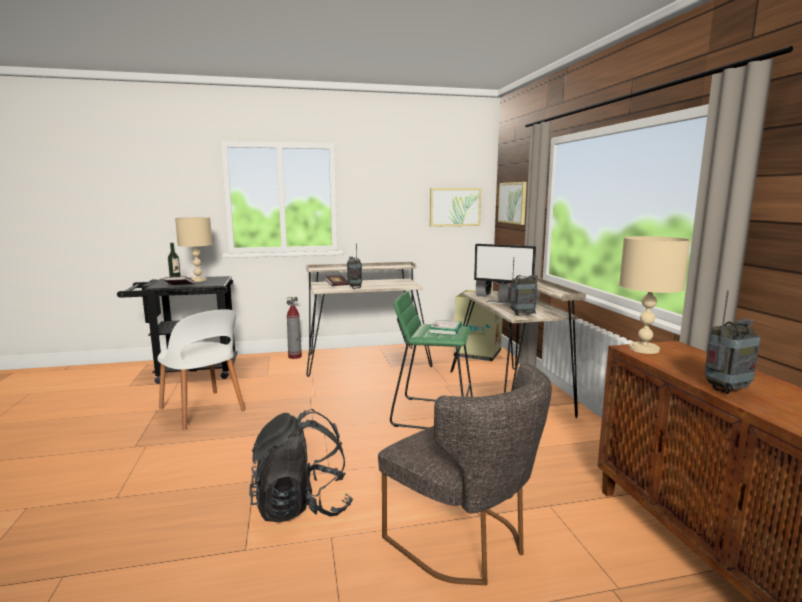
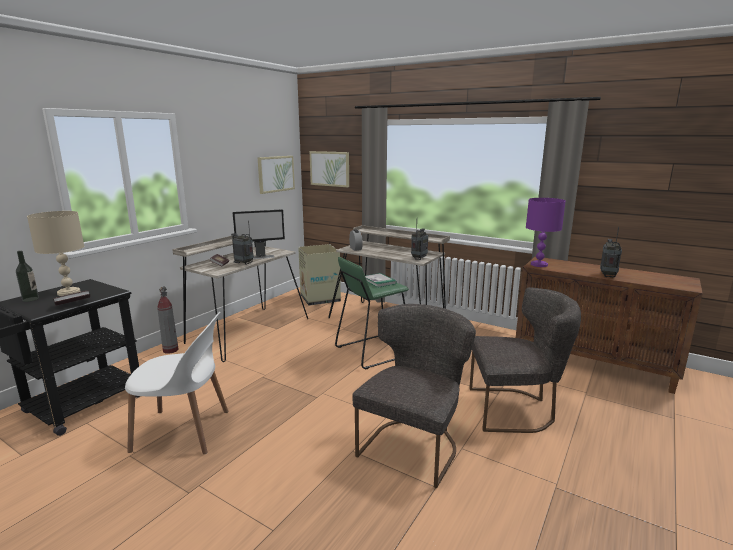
camera: 45 degrees left, 5 degrees up
(302, 506) = (413, 444): black backpack -> grey chair
(502, 302) = (383, 252): monitor -> monitor (261, 257)
(644, 349) = (539, 264): beige table lamp -> purple table lamp

